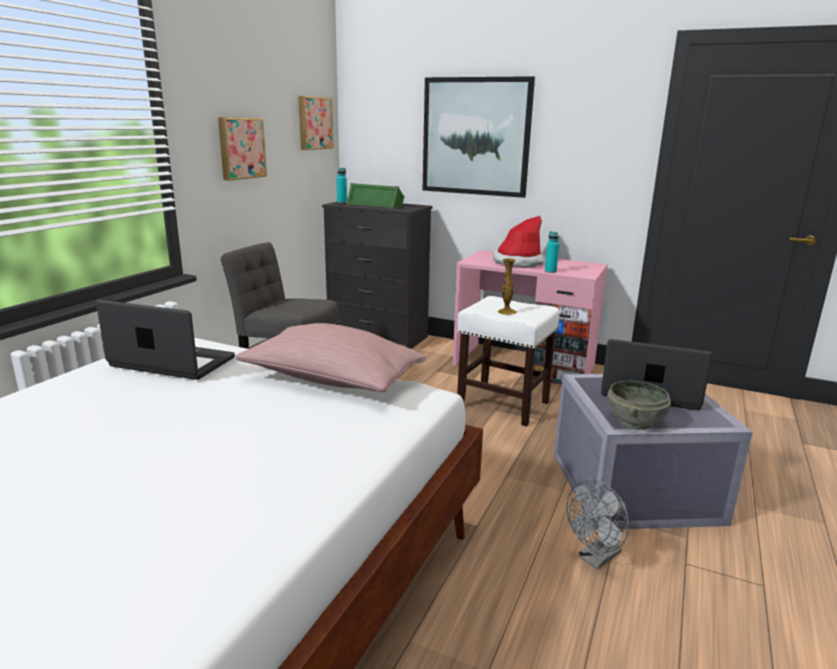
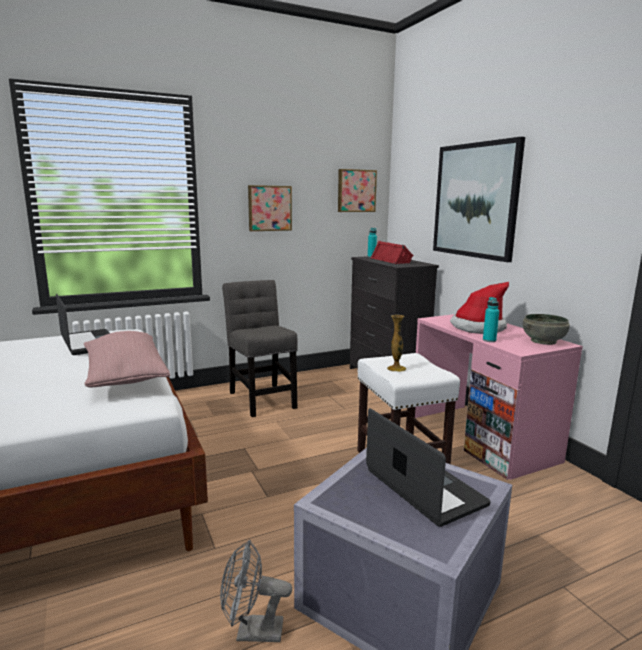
camera: 40 degrees right, 5 degrees down
(375, 204) = (391, 260): green speaker -> red speaker
(635, 422) = (344, 506): grey bowl -> grey bowl (543, 341)

